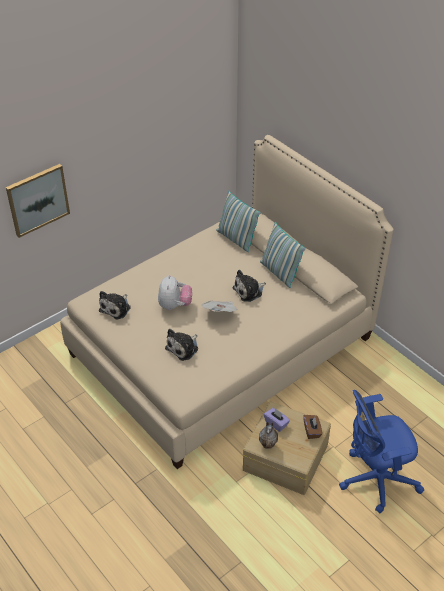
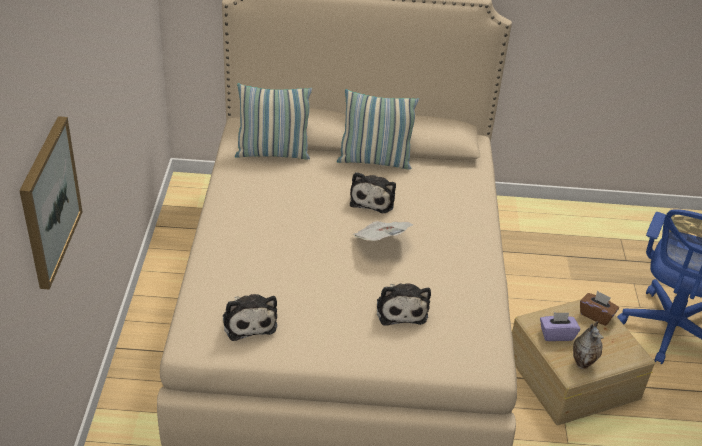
camera: 50 degrees left, 5 degrees down
(174, 305) = (317, 268): plush toy -> none

